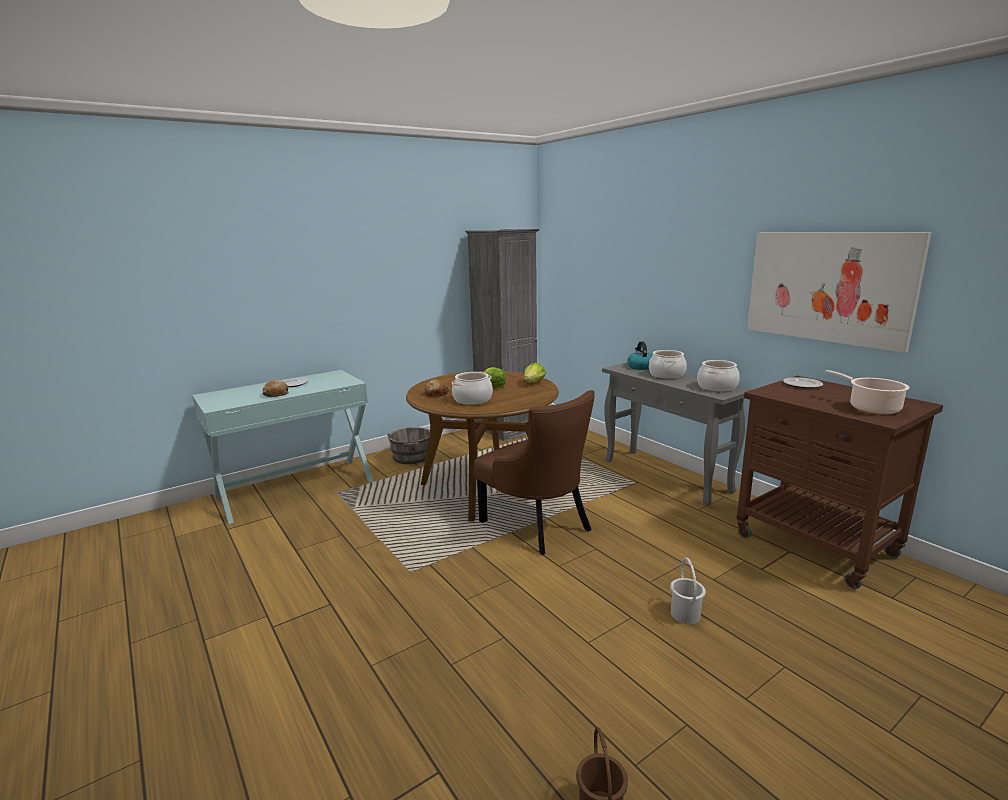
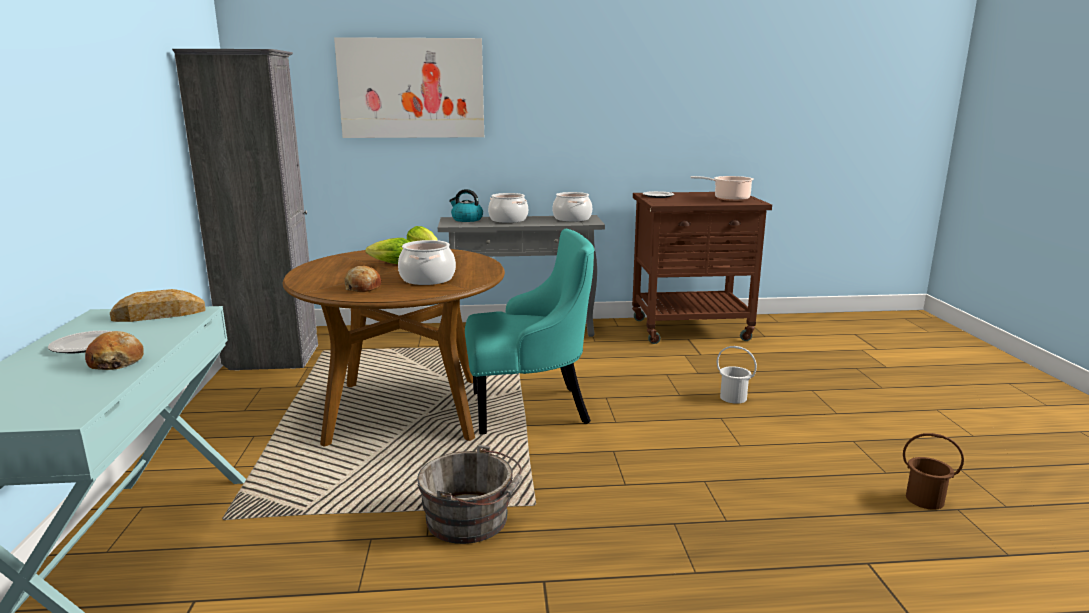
camera: 60 degrees left, 0 degrees up
(342, 379) = (159, 315): none -> bread
(412, 457) = (225, 433): grey bucket -> grey bucket (472, 520)
(535, 525) = (527, 410): brown chair -> turquoise chair
(828, 287) = (649, 110): picture -> picture (411, 88)

